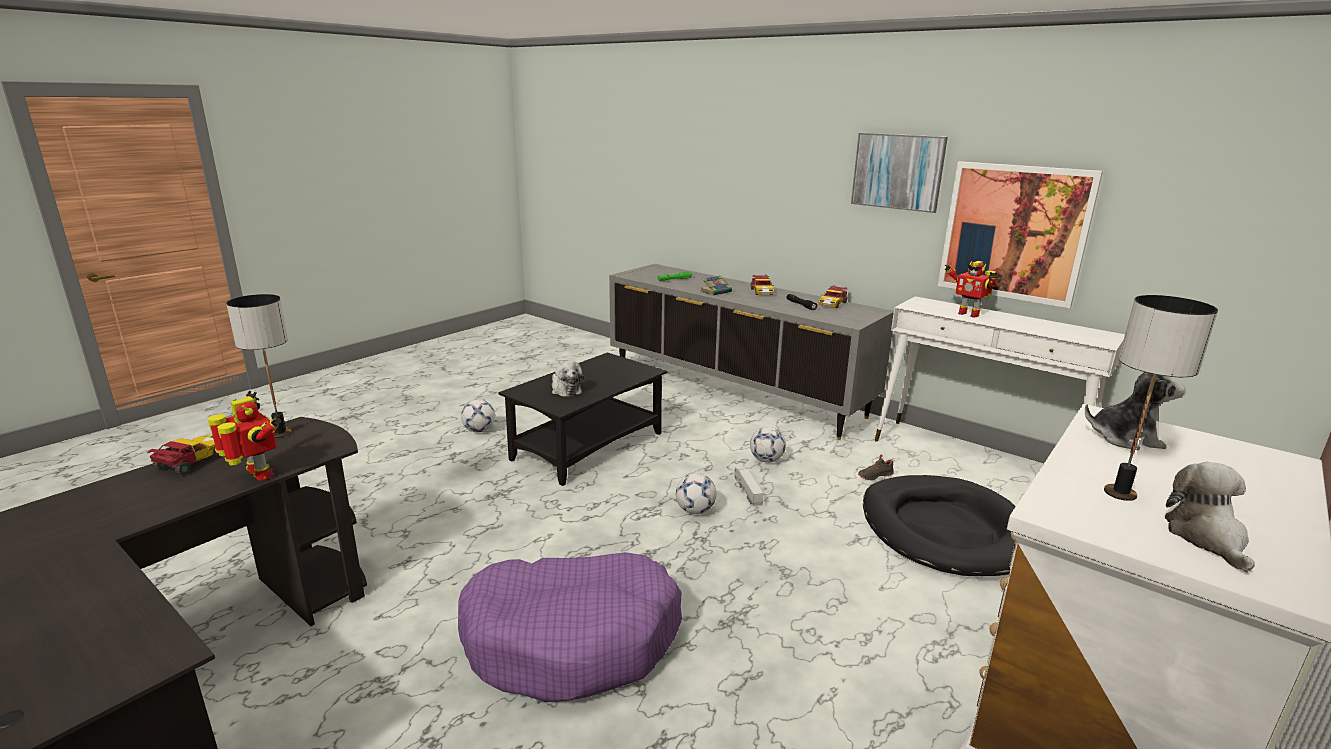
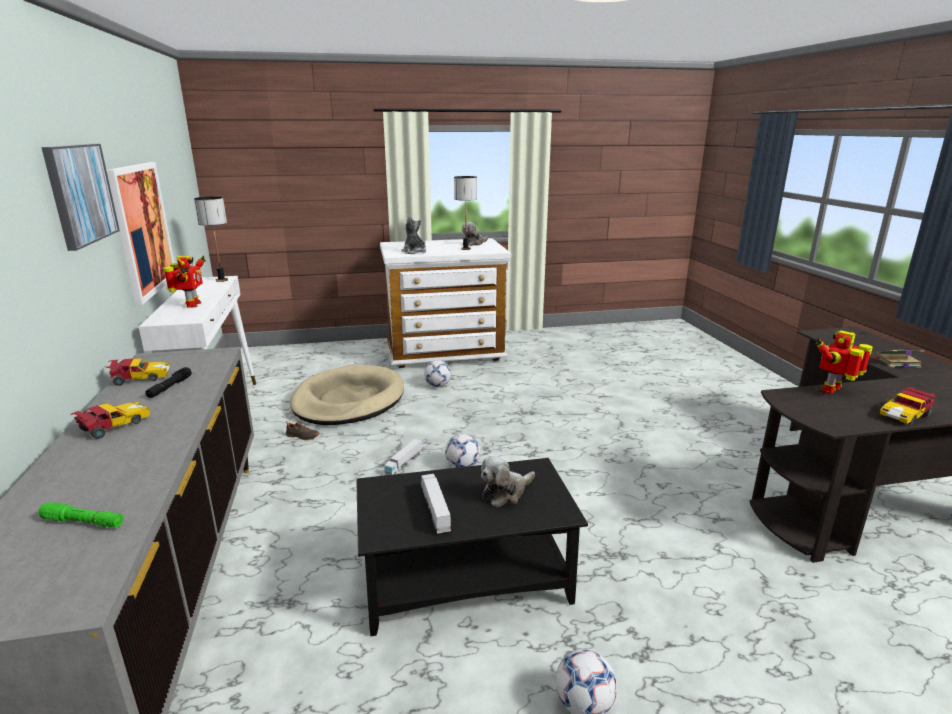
camera: 140 degrees left, 0 degrees up
(258, 475) = (833, 390): toy robot -> toy robot turned 60 degrees clockwise
(280, 434) = (841, 420): table lamp -> table lamp (222, 280)
(565, 389) = (505, 493): plush toy -> plush toy turned 135 degrees counterclockwise
(573, 639) = (616, 434): purple dog bed -> none
(596, 372) = (435, 509): none -> toy truck
(716, 291) = (150, 451): book -> book (896, 362)
(766, 460) = (340, 480): football -> football (438, 386)
(944, 530) = (348, 400): black dog bed -> beige dog bed

